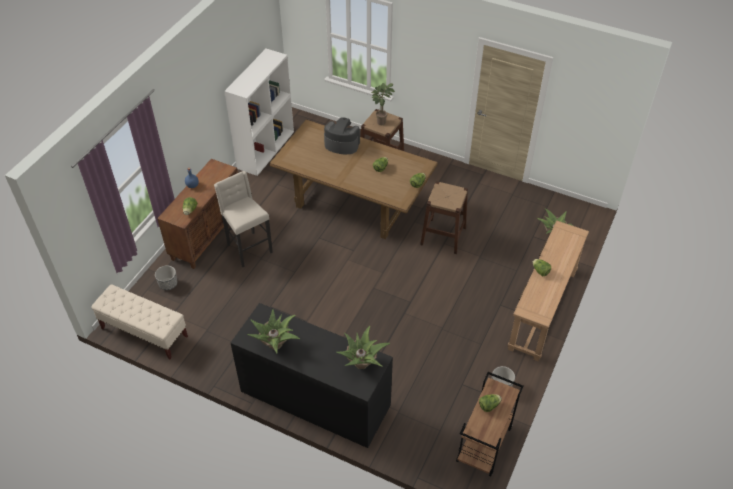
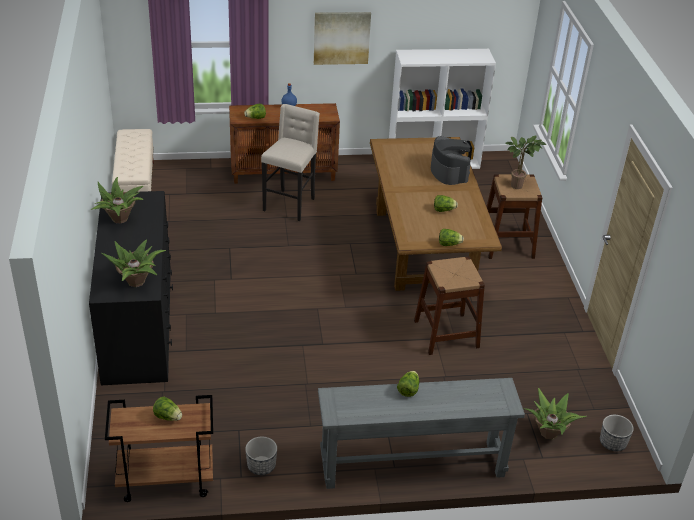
camera: 55 degrees right, 10 degrees down
(168, 284) = (202, 177): planter -> planter (612, 442)
(194, 109) = (341, 37): none -> picture
(542, 310) = (412, 464): brown console table -> grey console table

